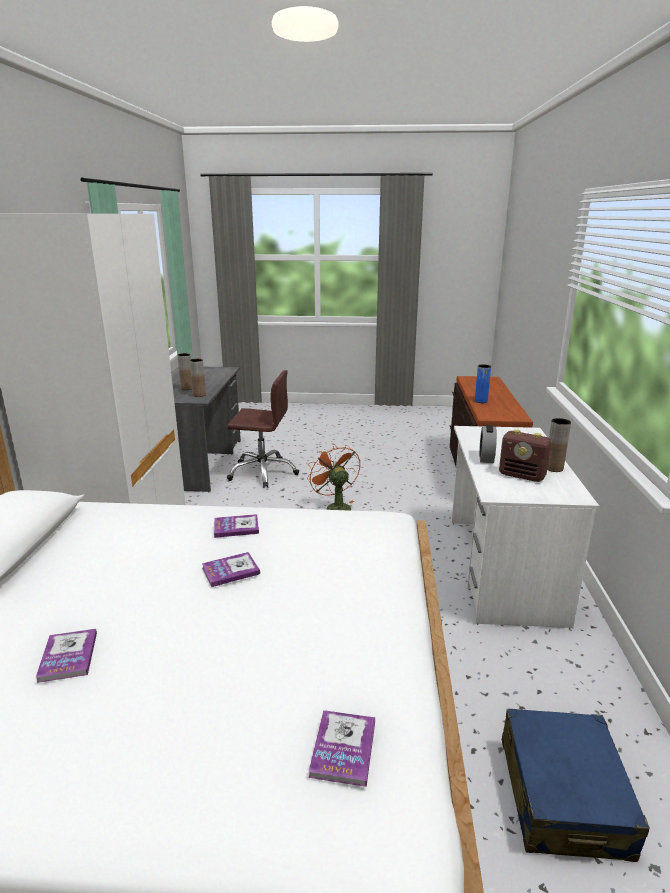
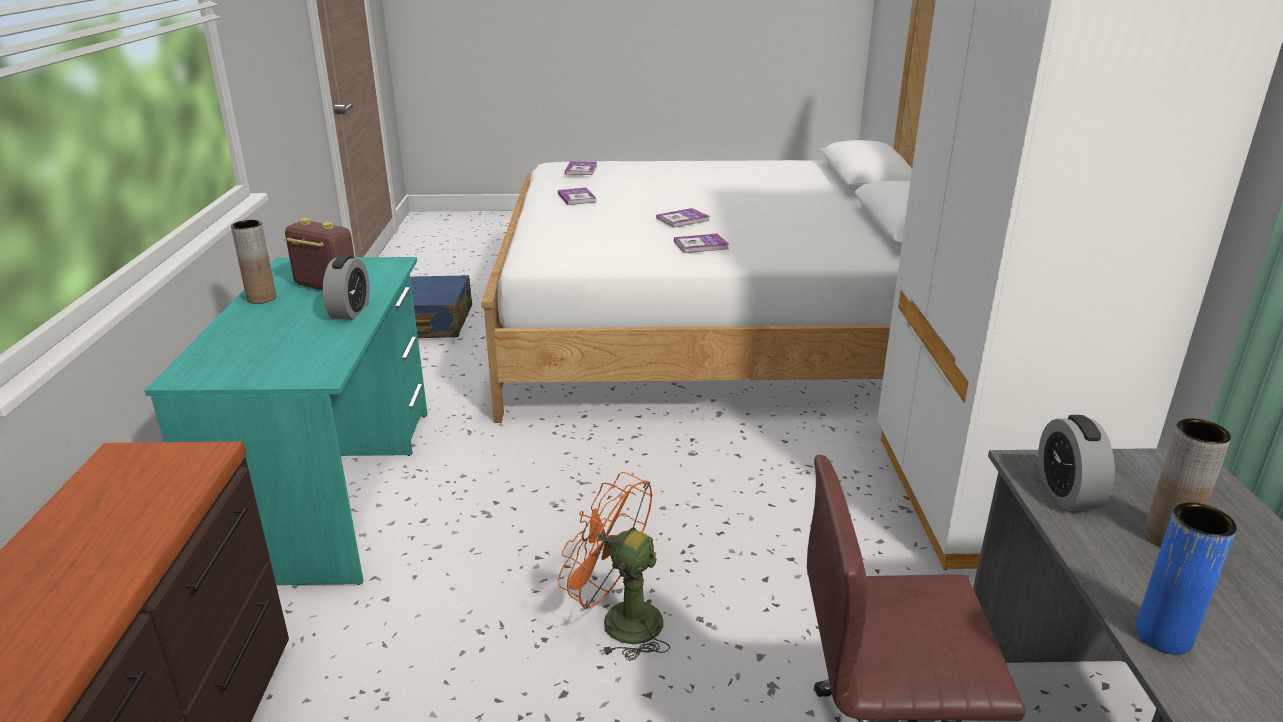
camera: 175 degrees right, 5 degrees up
(68, 656) = (757, 187): book -> book (577, 198)
(199, 395) = (1066, 493): brown vase -> alarm clock
(334, 507) = (619, 620): orange fan -> orange fan turned 150 degrees clockwise
(481, 401) = (128, 546): blue vase -> blue vase (1163, 636)
(503, 568) = (333, 488): white desk -> turquoise desk

